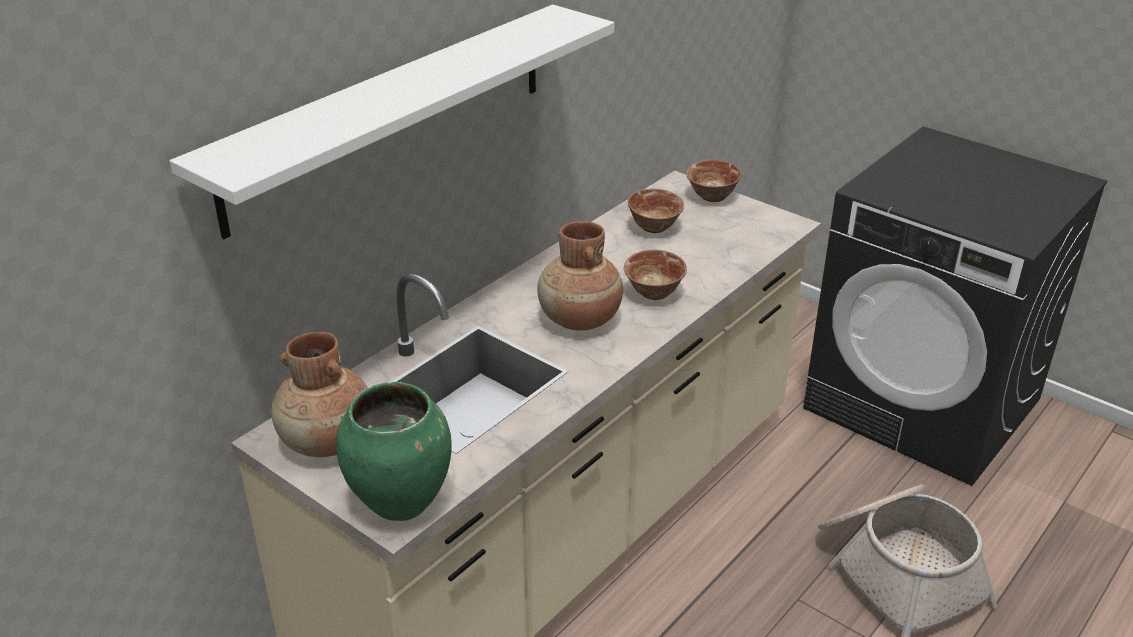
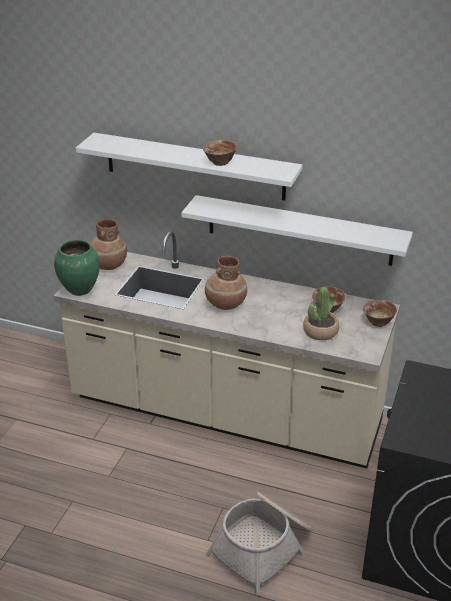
camera: 70 degrees right, 0 degrees up
(554, 137) = (299, 230): none -> white shelf
(654, 293) = (263, 320): bowl -> bowl (220, 162)
(713, 248) = (320, 331): none -> potted plant

